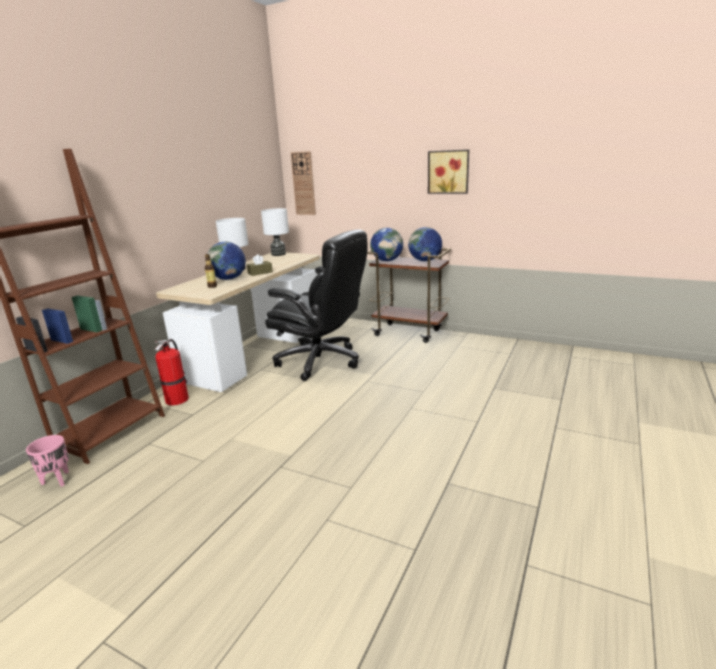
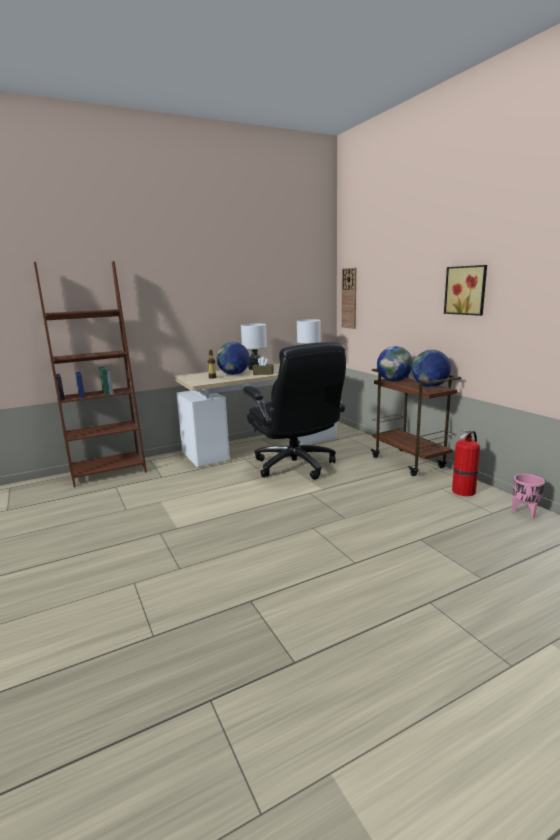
camera: 35 degrees right, 5 degrees down
(57, 480) = (50, 491): pink planter -> pink planter (525, 513)
(177, 399) = (168, 463): fire extinguisher -> fire extinguisher (464, 491)

